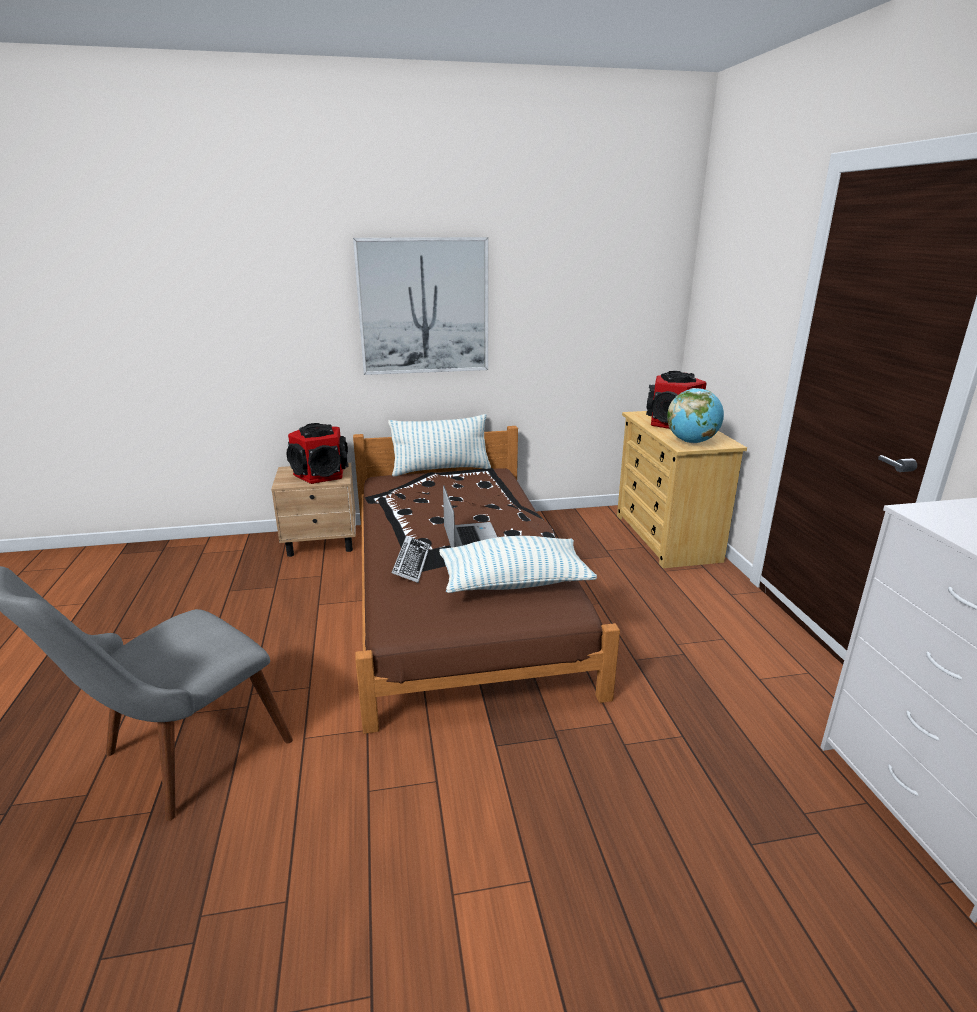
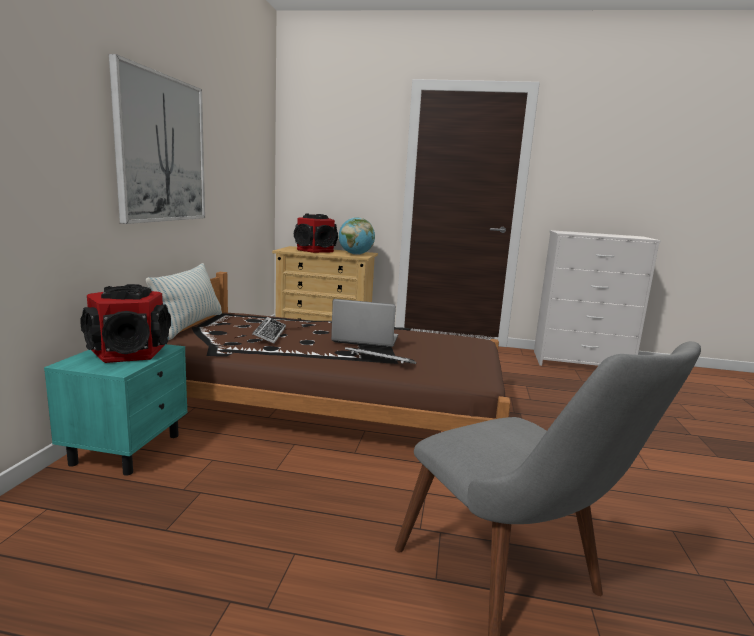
camera: 70 degrees left, 10 degrees down
(322, 543) = (128, 448): beige nightstand -> turquoise nightstand
(438, 500) = (269, 334): none -> keyboard
(514, 582) = (436, 343): pillow -> none

